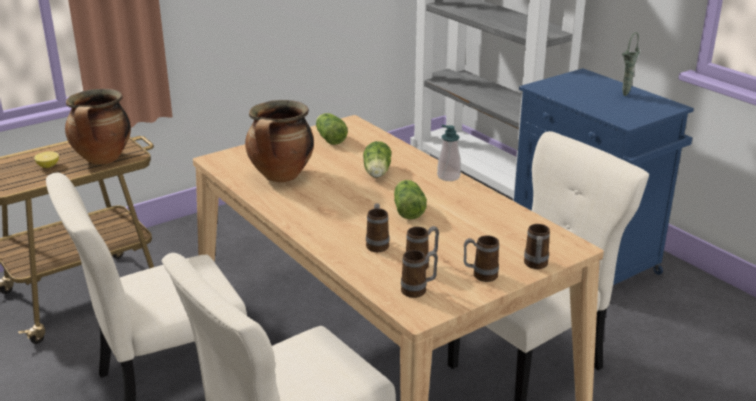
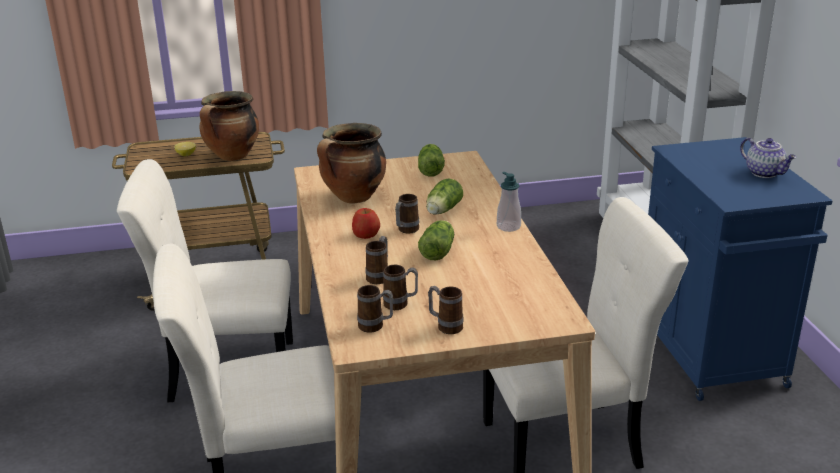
camera: 25 degrees right, 0 degrees up
(326, 208) = (366, 234): none -> apple
(535, 266) = (508, 330): mug -> mug (406, 231)
(626, 94) = (765, 173): green vase -> teapot

